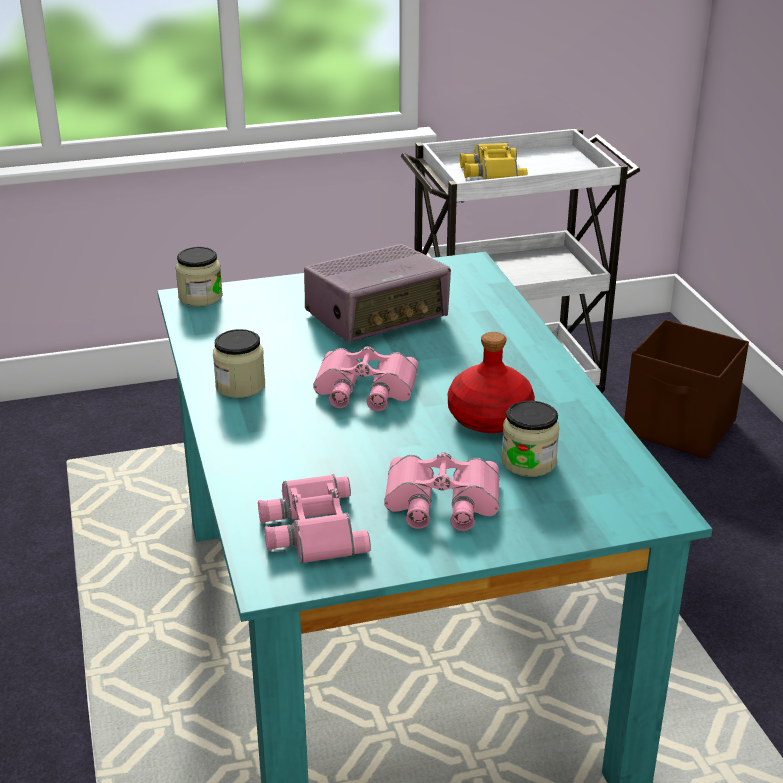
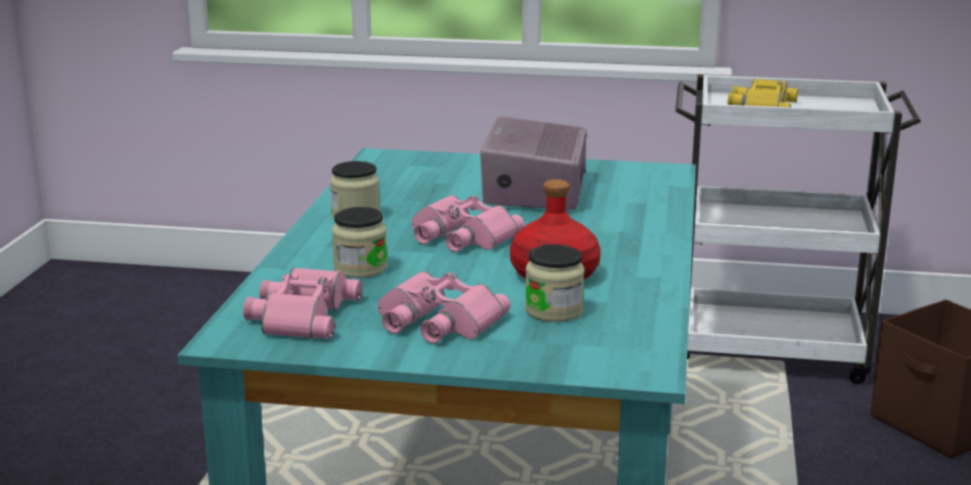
camera: 25 degrees right, 10 degrees down
(200, 297) = (392, 157): jar -> jar (360, 268)
(377, 316) = (534, 191): radio -> radio turned 105 degrees clockwise

